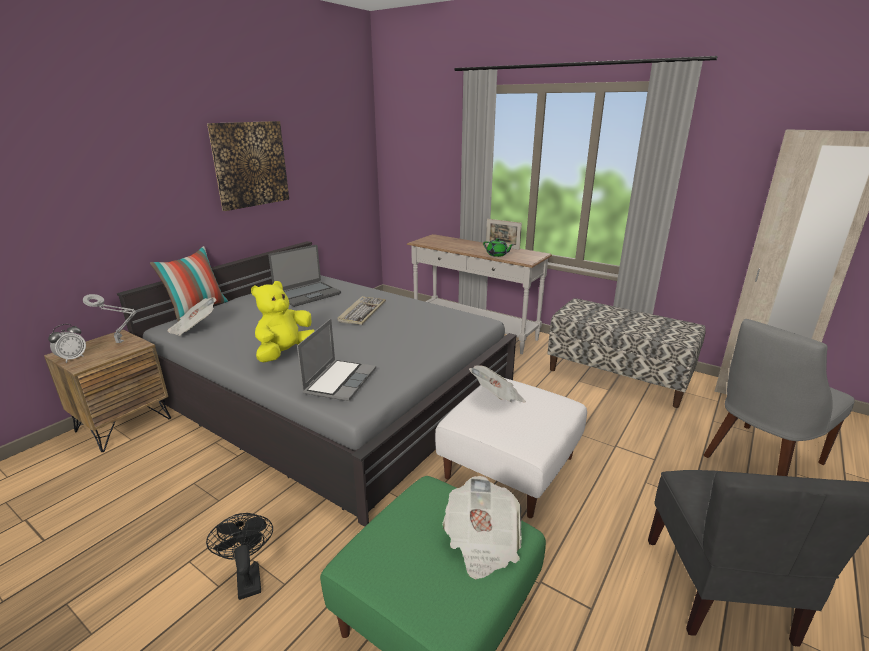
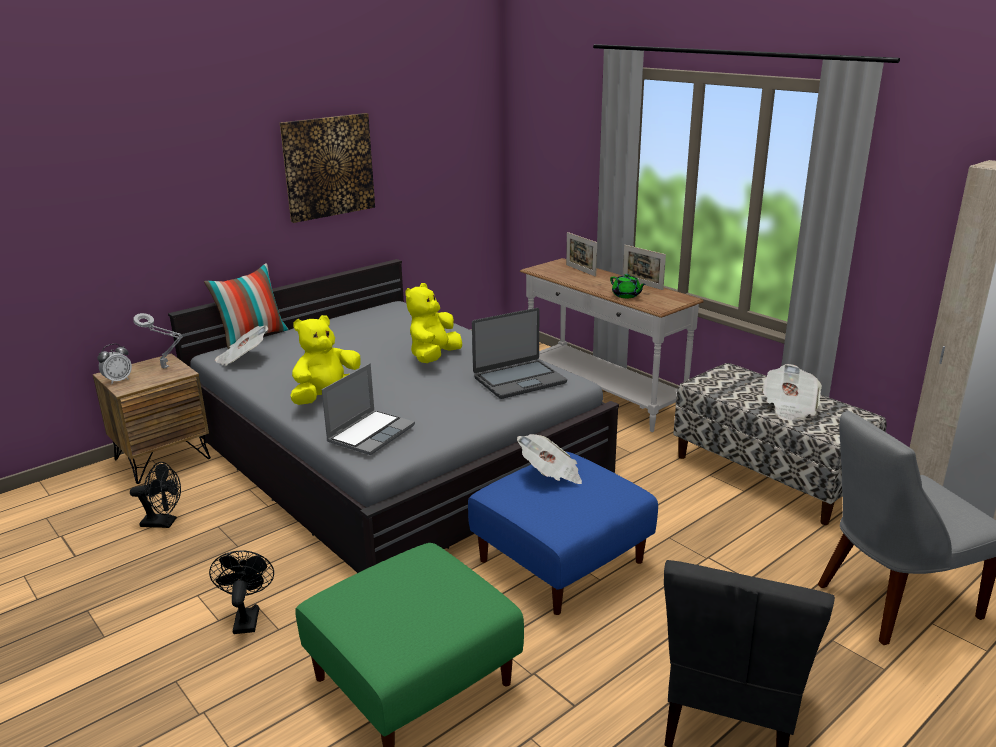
camera: 15 degrees right, 0 degrees up
(137, 488) = (164, 523): none -> black fan
(307, 294) = (380, 329): laptop -> laptop (519, 380)
(362, 312) = (434, 357): keyboard -> yellow plush toy
(452, 241) = (580, 270): none -> picture frame
(482, 543) = (451, 606): newspaper -> newspaper (789, 407)
(509, 467) = (560, 560): white ottoman -> blue ottoman

